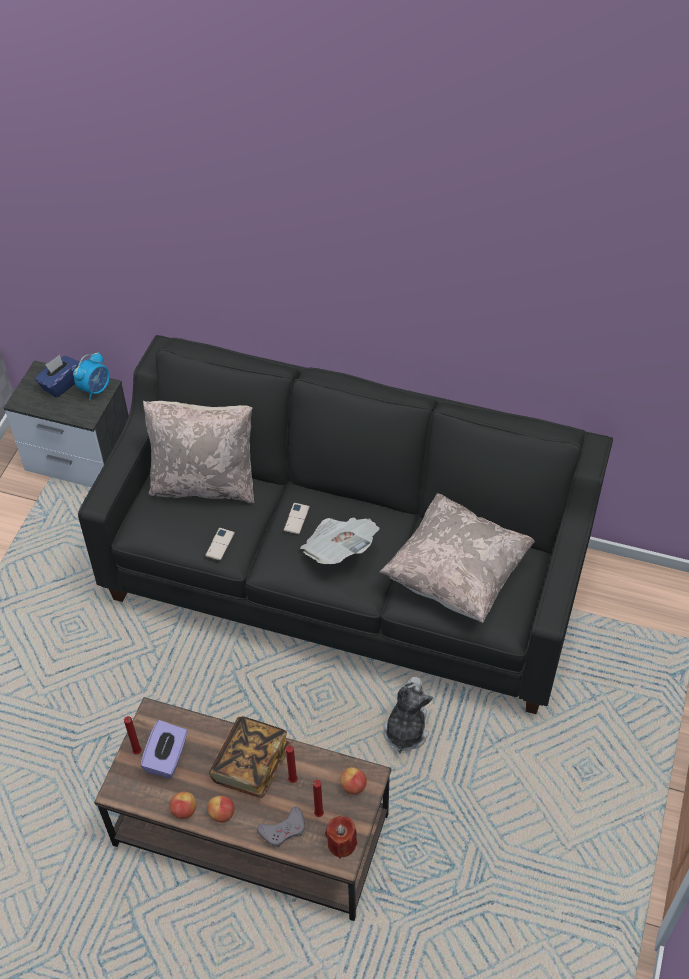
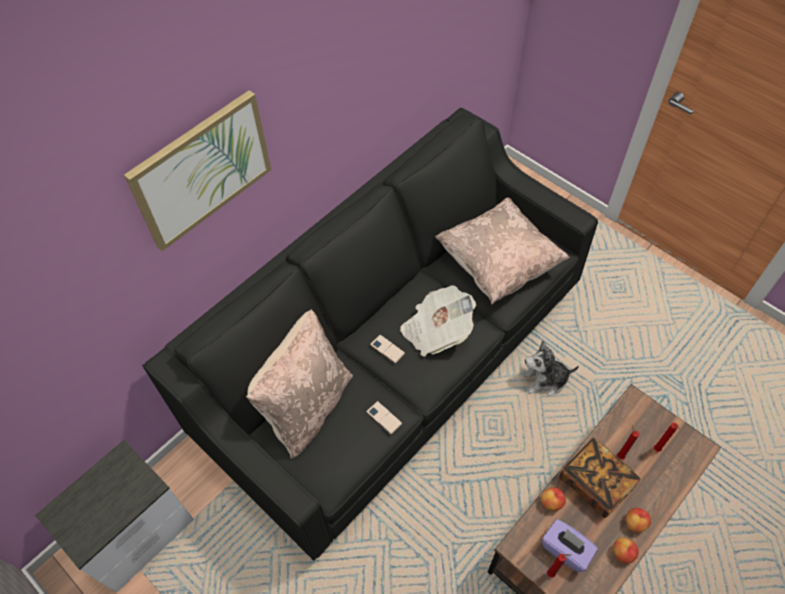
camera: 65 degrees left, 5 degrees up
(61, 384) = (88, 498): blue tissue box -> none
(95, 389) = (119, 467): alarm clock -> none
(268, 232) = (202, 170): none -> picture
(283, 829) = (663, 480): grey game controller -> none
(341, 843) = (687, 443): red candle -> none
(353, 786) = (639, 415): apple -> apple (551, 502)
(405, 729) = (545, 380): plush toy -> plush toy turned 45 degrees counterclockwise

